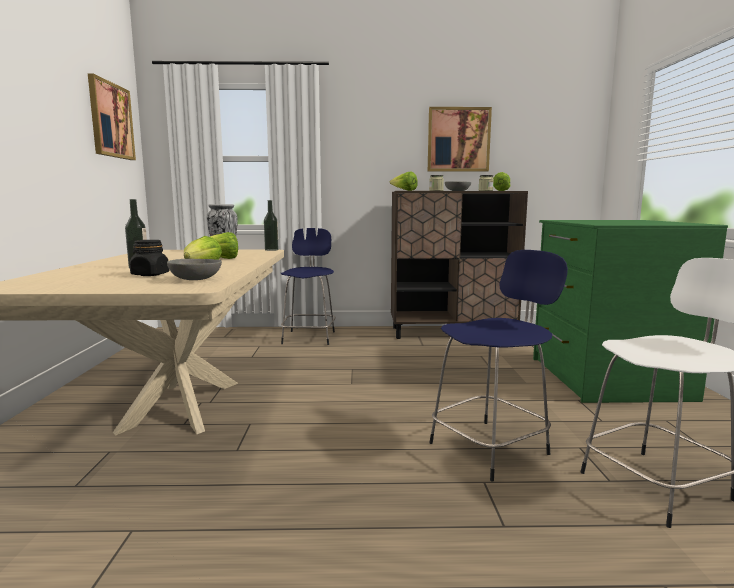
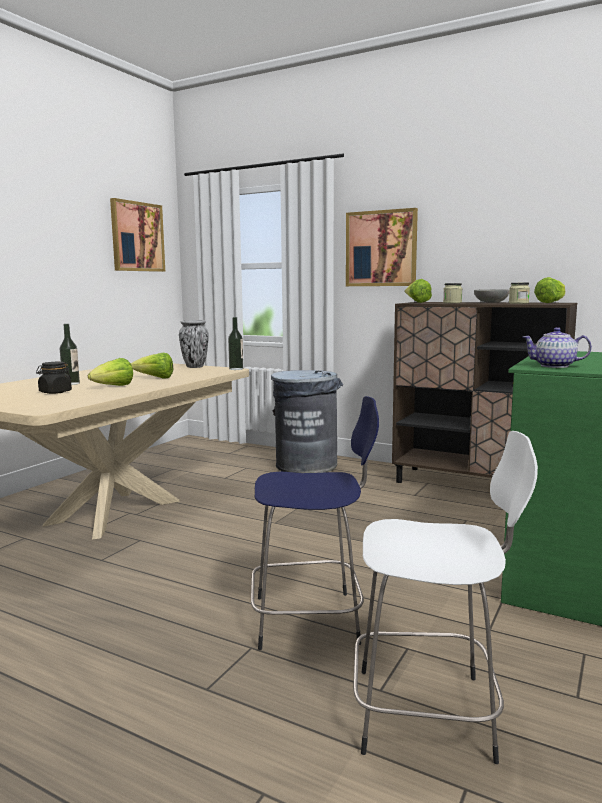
camera: 30 degrees right, 0 degrees up
(196, 279) = (66, 401): grey bowl -> none
(309, 337) = (306, 465): blue stool -> grey trash can
(458, 140) = (503, 233): picture -> picture (381, 248)
(610, 223) = (555, 366): none -> teapot

